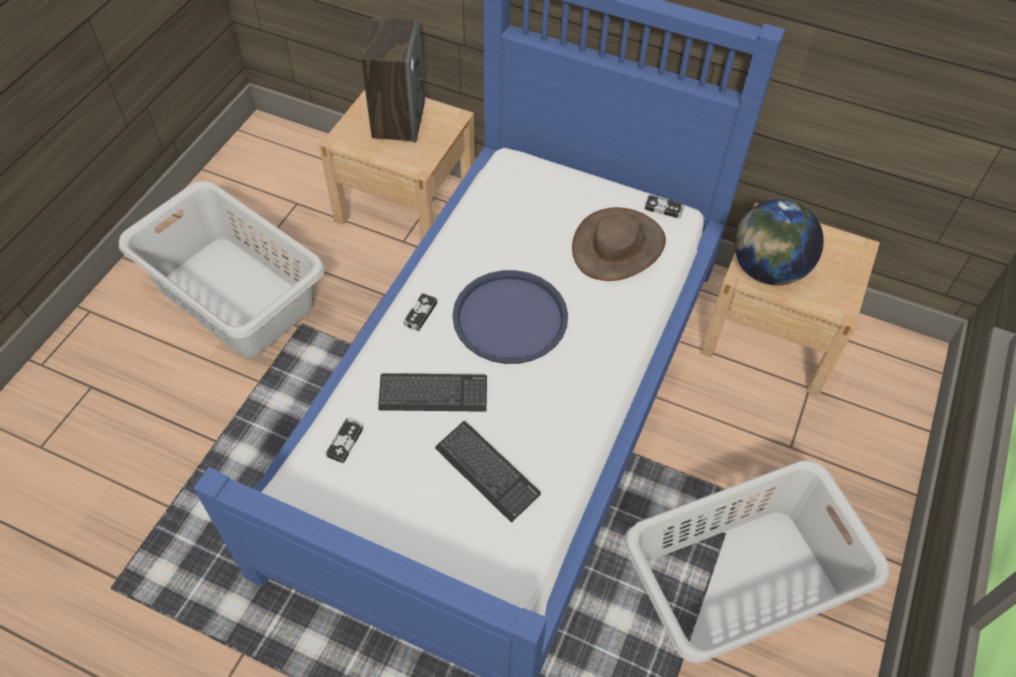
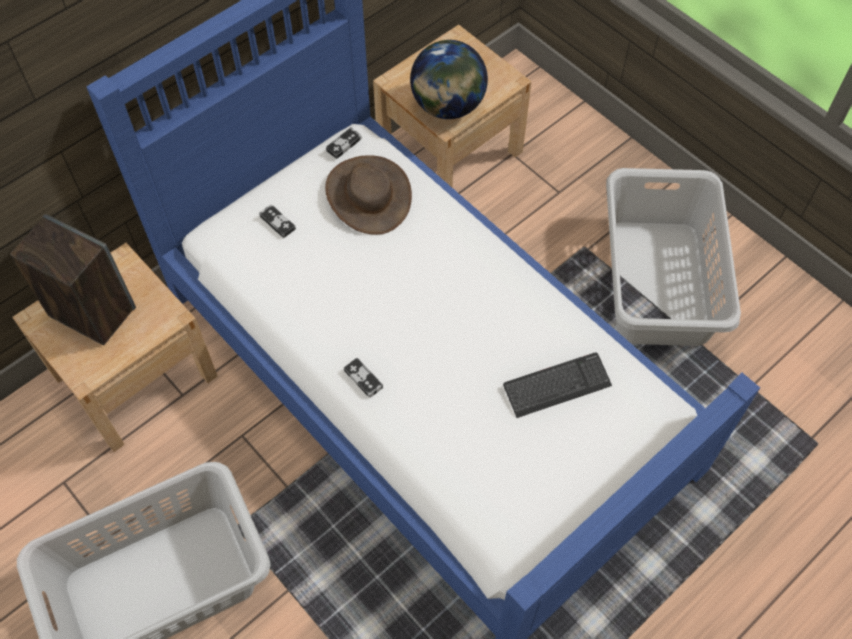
camera: 65 degrees left, 5 degrees up
(345, 442) = (478, 489): game controller -> game controller (277, 222)
(433, 394) = (459, 399): keyboard -> none
(510, 318) = (405, 308): blue tray -> none

